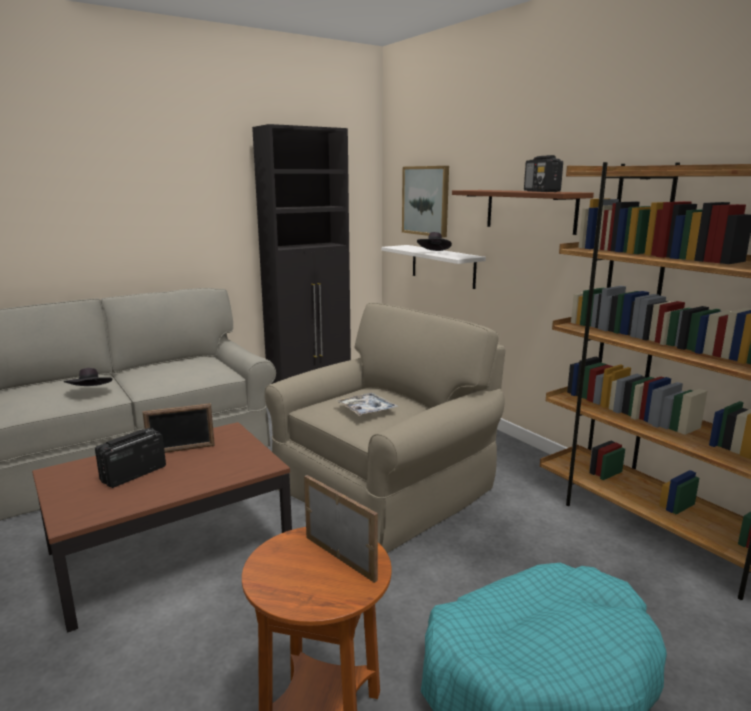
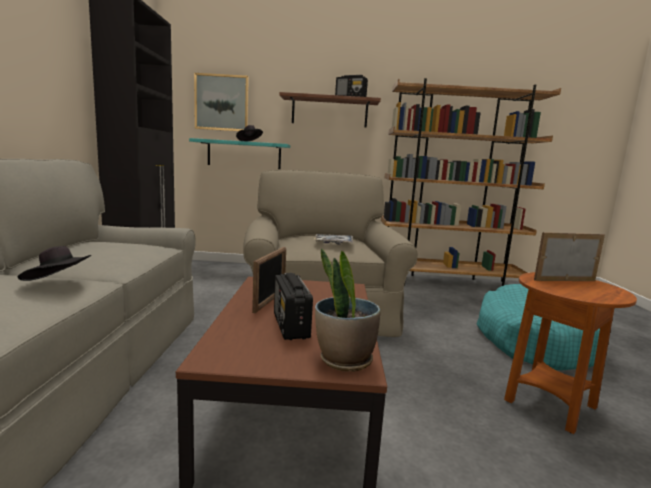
camera: 55 degrees left, 5 degrees down
(81, 511) = (344, 360): none -> potted plant
(443, 266) = (244, 154): white shelf -> turquoise shelf

